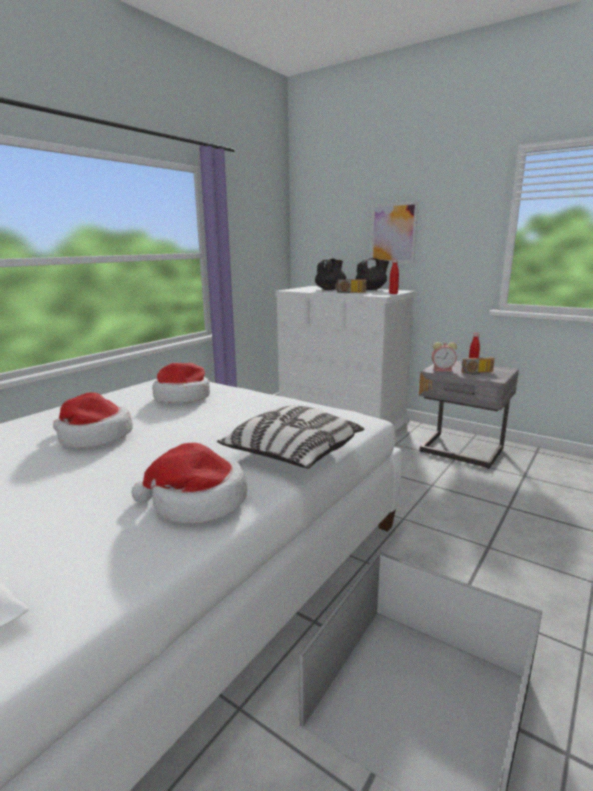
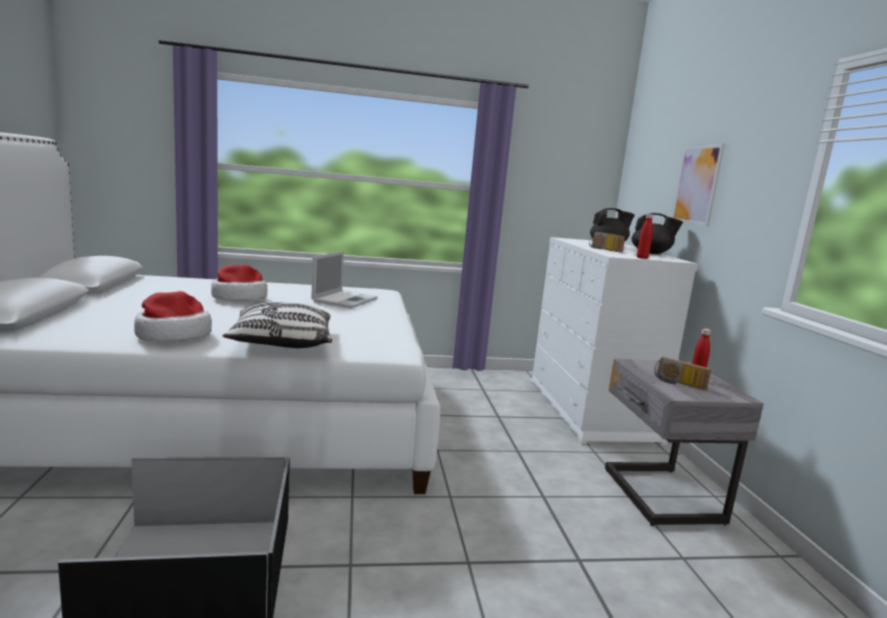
camera: 45 degrees right, 5 degrees down
(183, 397) = (345, 299): hat -> laptop
(443, 370) = (646, 367): alarm clock -> none

